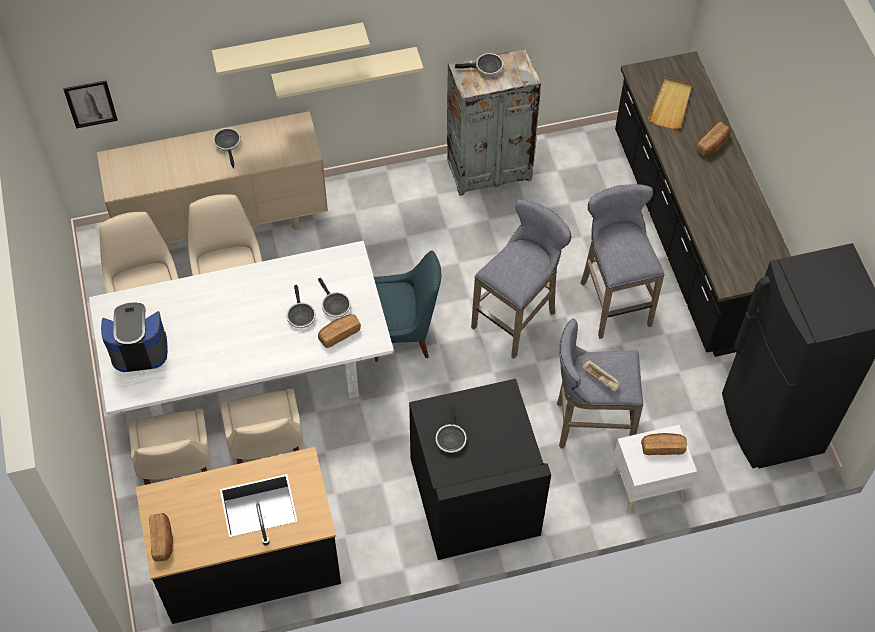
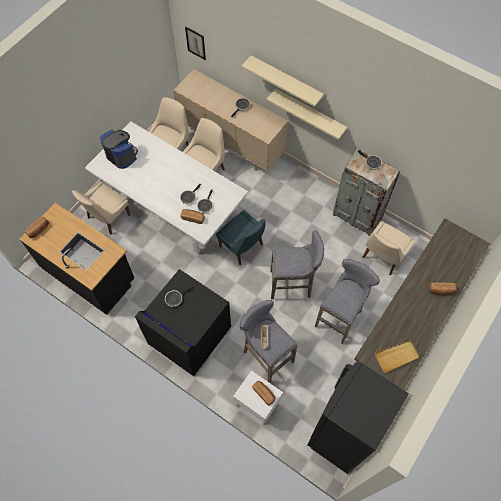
camera: 50 degrees right, 5 degrees up
(267, 451) = (143, 241): beige chair -> beige chair (382, 257)
(670, 105) = (445, 255): beige tray -> beige tray (397, 356)

